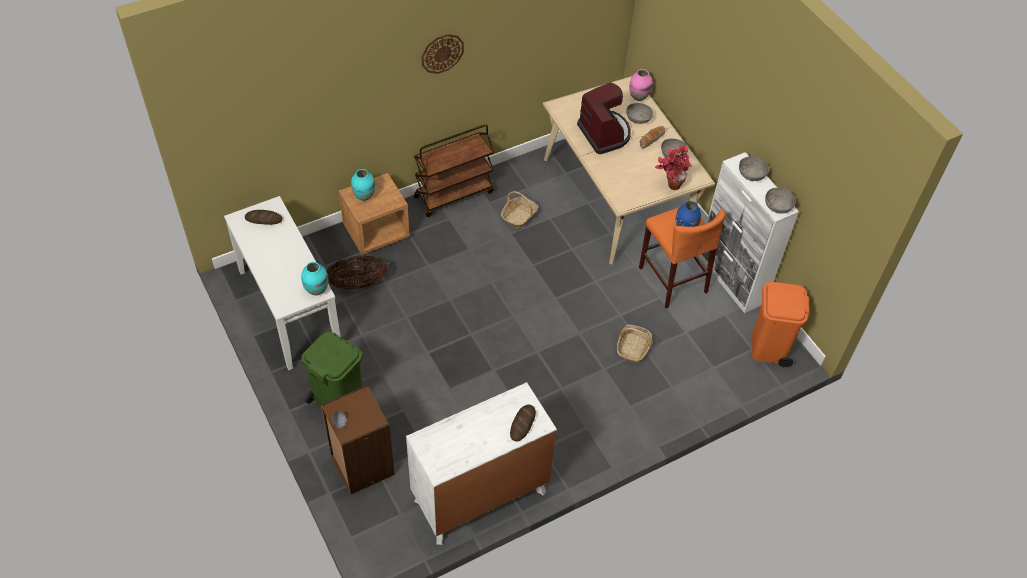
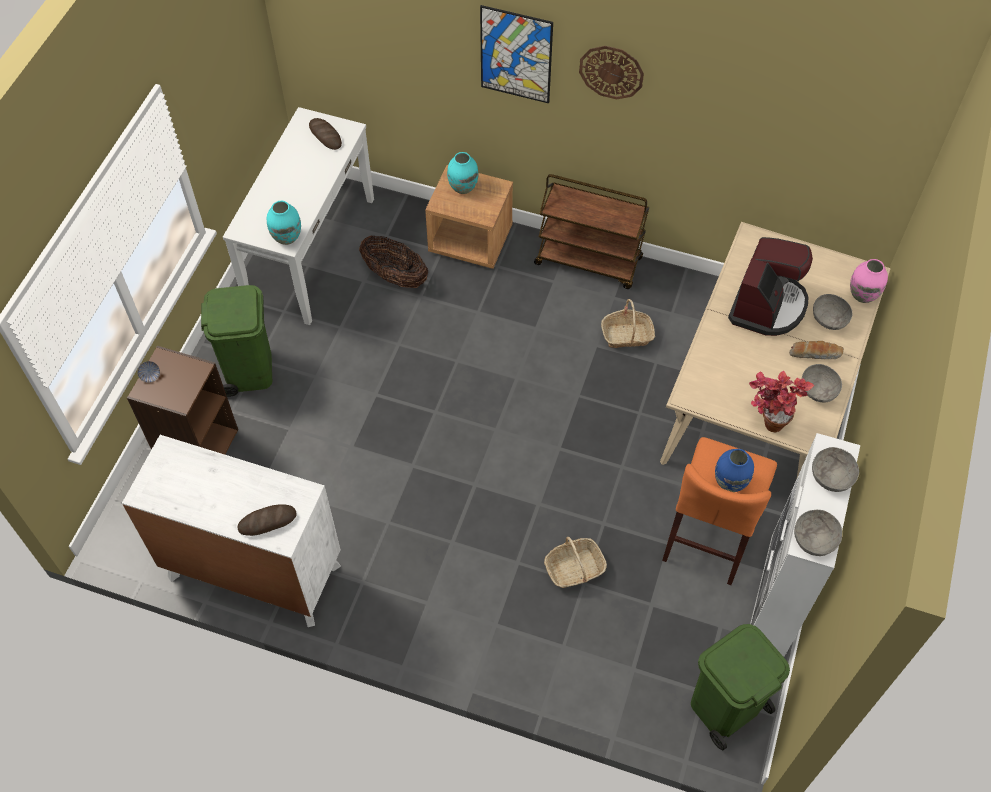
camera: 50 degrees right, 5 degrees up
(377, 79) = (516, 55): none -> picture
(769, 347) = (725, 707): orange trash can -> green trash can

